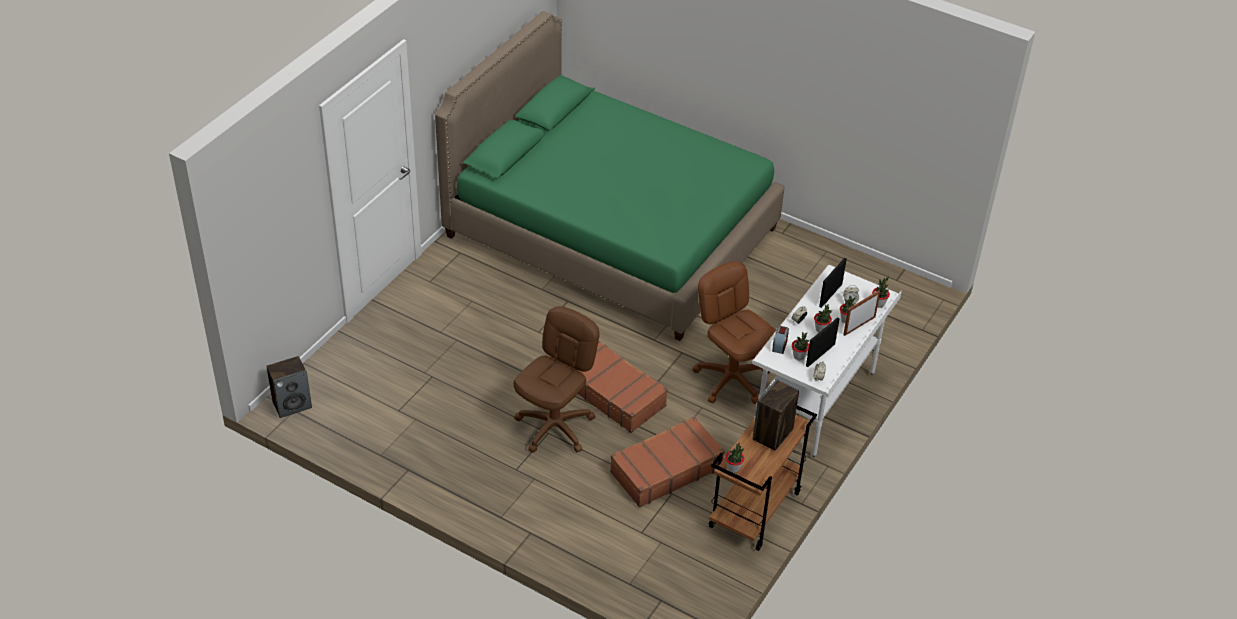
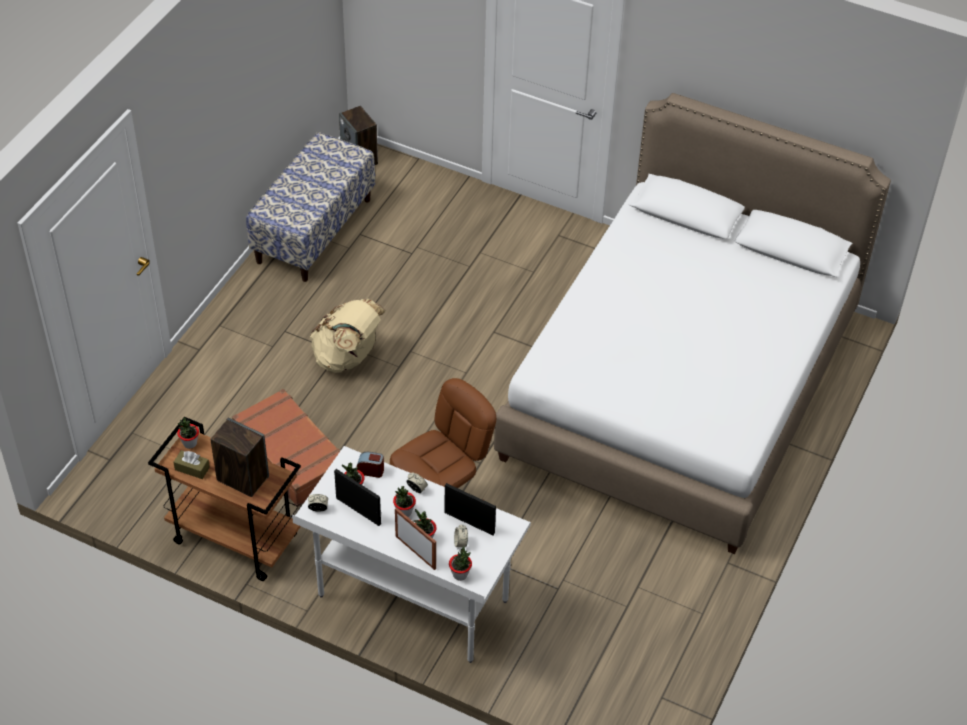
camera: 85 degrees right, 5 degrees up
(386, 443) = (314, 230): none -> bench
(555, 427) = (347, 357): brown office chair -> beige backpack
(611, 233) = (681, 385): green bed -> white bed
(614, 394) = (403, 404): brown suitcase -> none
(761, 467) = (192, 468): none -> brown tissue box

